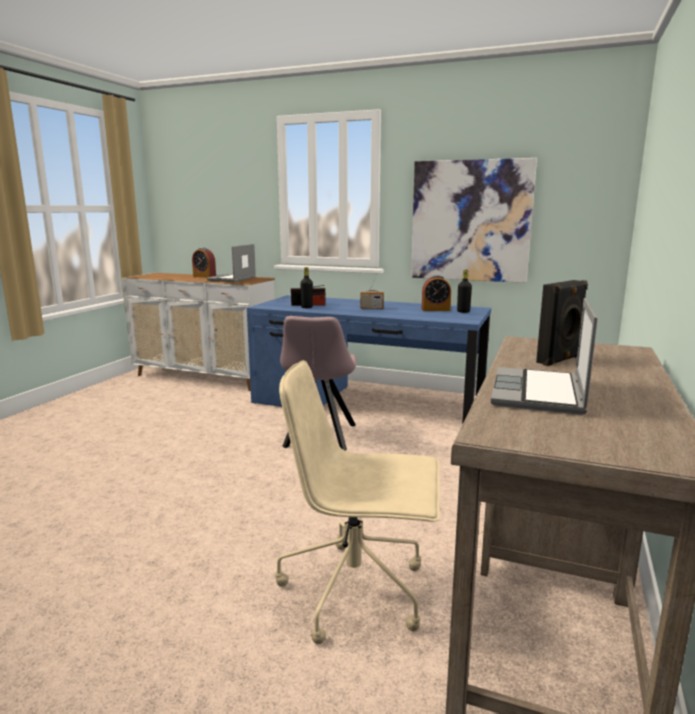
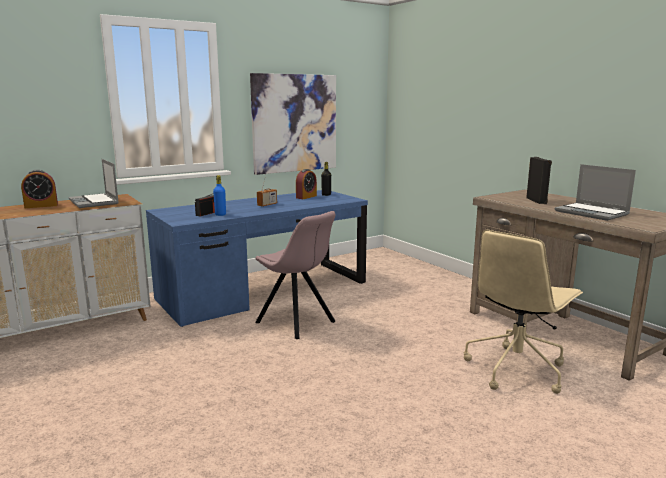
camera: 55 degrees left, 0 degrees up
(307, 307) = (220, 214): black bottle -> blue bottle

